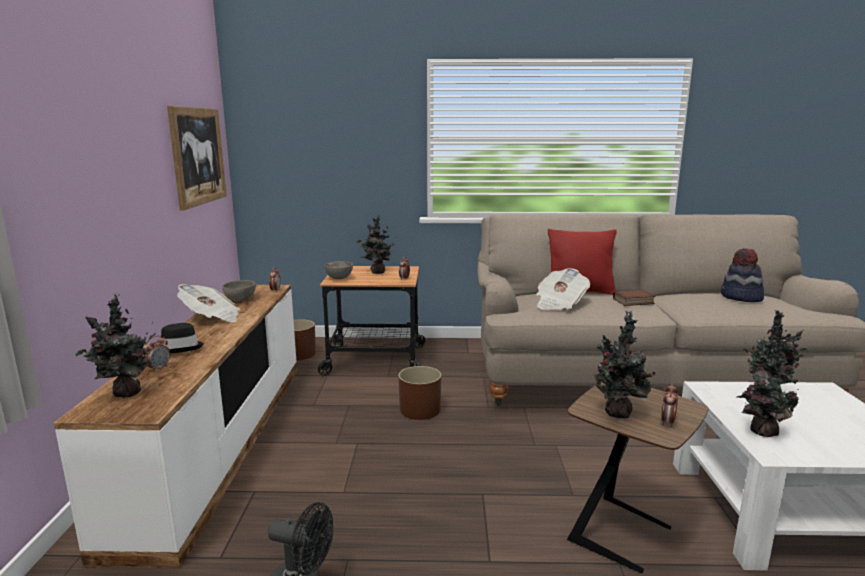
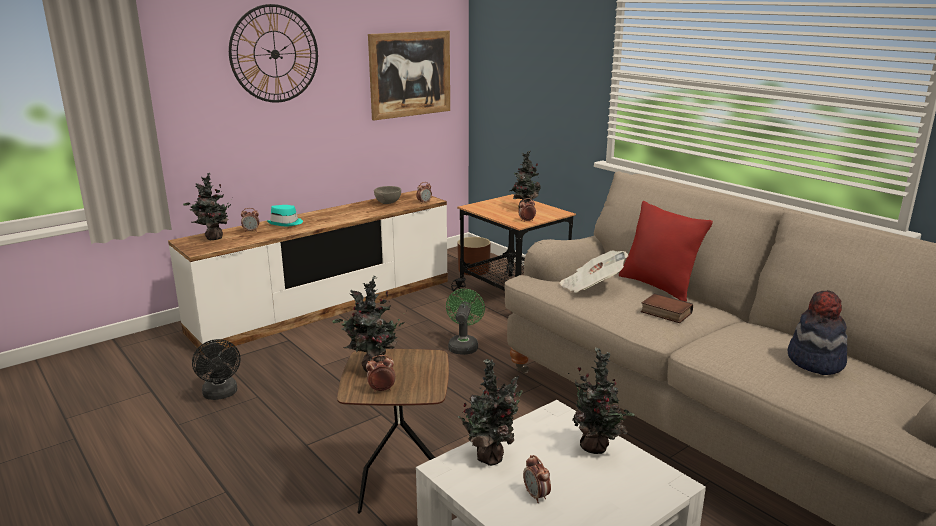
camera: 50 degrees right, 5 degrees up
(98, 124) = (274, 54): none -> wall clock
(180, 348) = (286, 223): black hat -> turquoise hat
(212, 318) = (343, 210): newspaper -> none
(339, 278) = (483, 205): grey bowl -> none
(420, 410) = (463, 345): brown planter -> green fan
(830, 434) = (536, 496): none -> alarm clock

